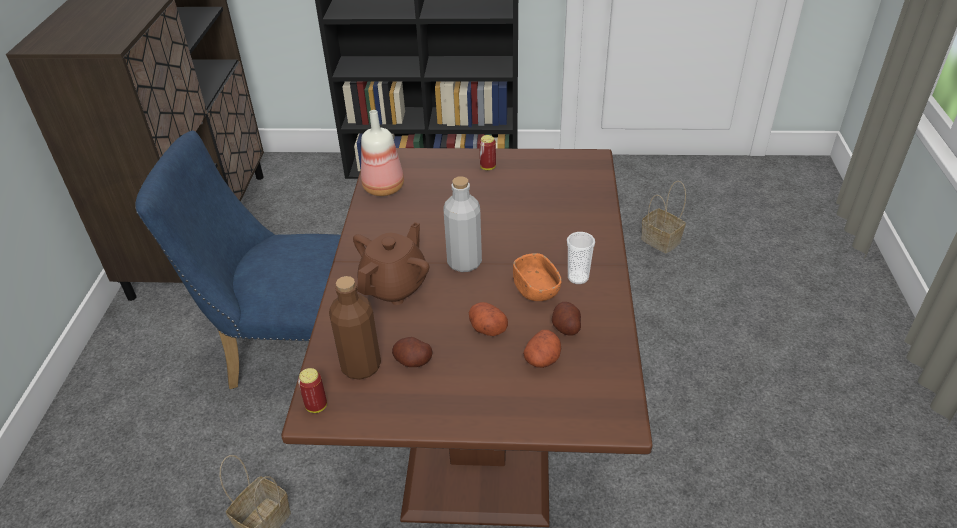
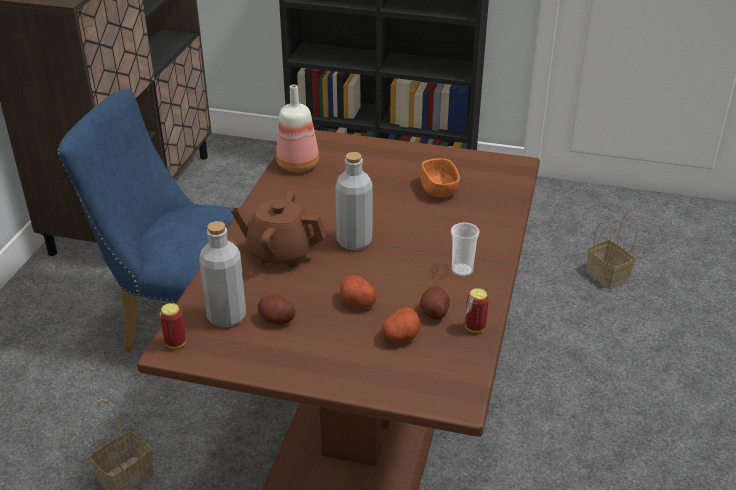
camera: 10 degrees right, 5 degrees down
(361, 366) = (226, 316): brown bottle -> grey bottle
(395, 286) = (280, 253): brown teapot -> brown teapot turned 120 degrees counterclockwise
(488, 167) = (407, 159): can -> can (475, 328)
(536, 290) = (416, 275): orange bowl -> orange bowl (439, 189)

